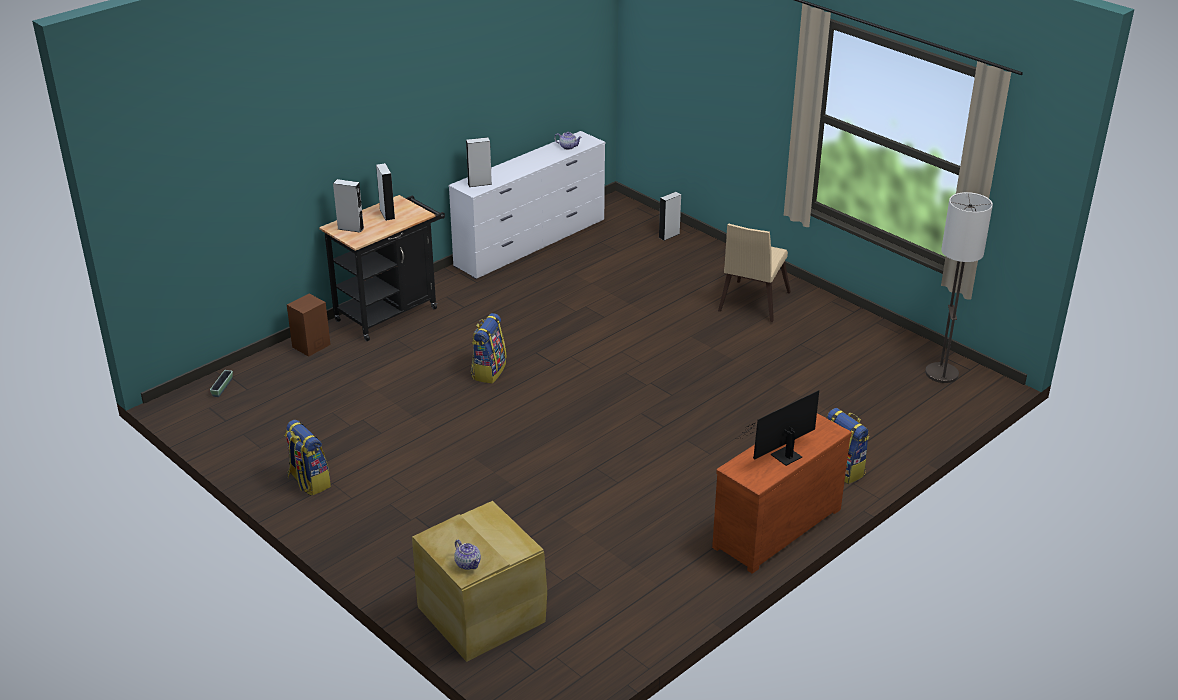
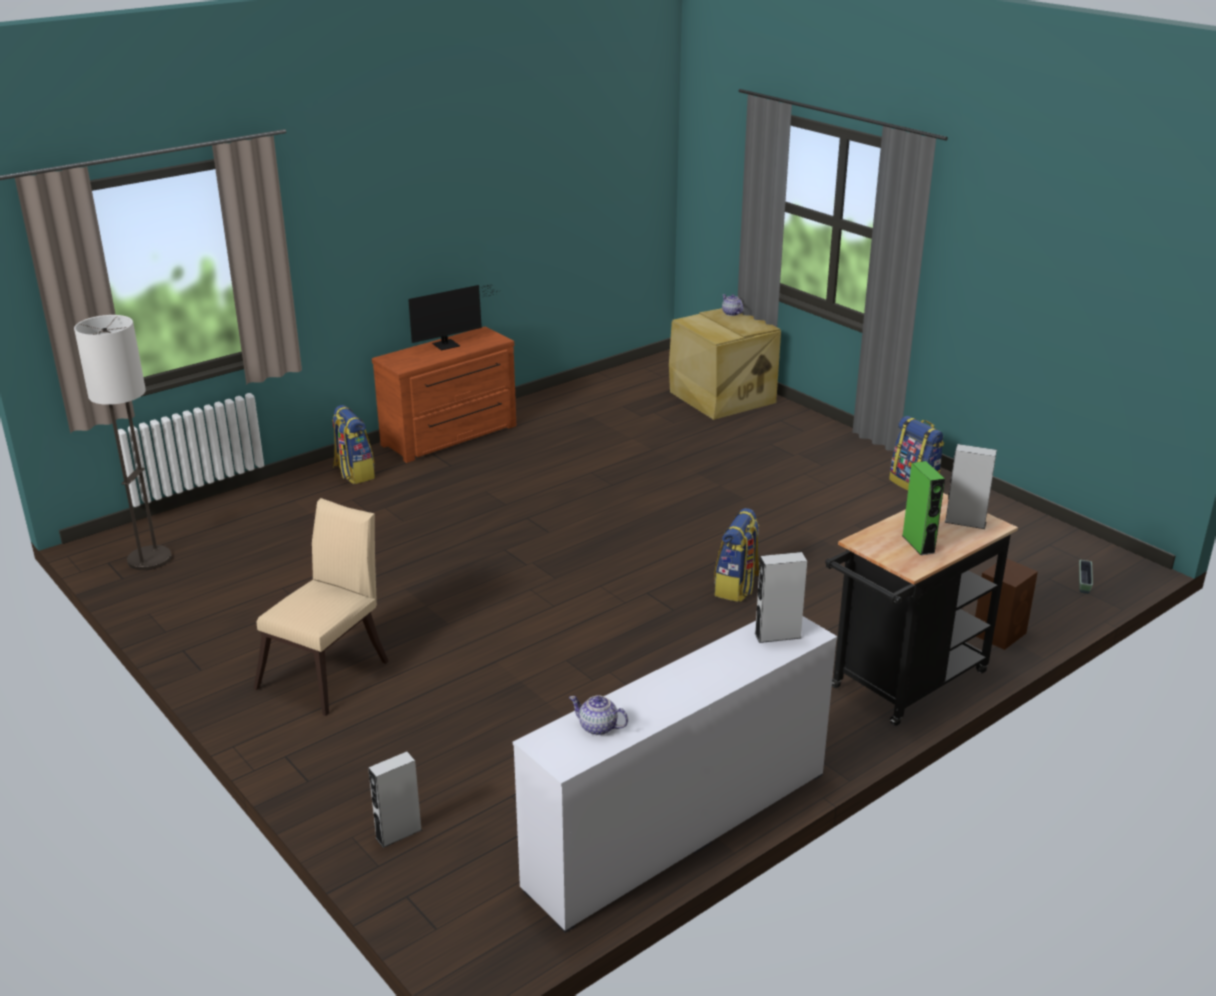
camera: 175 degrees left, 5 degrees down
(387, 214) = (918, 544): grey speaker -> green speaker

